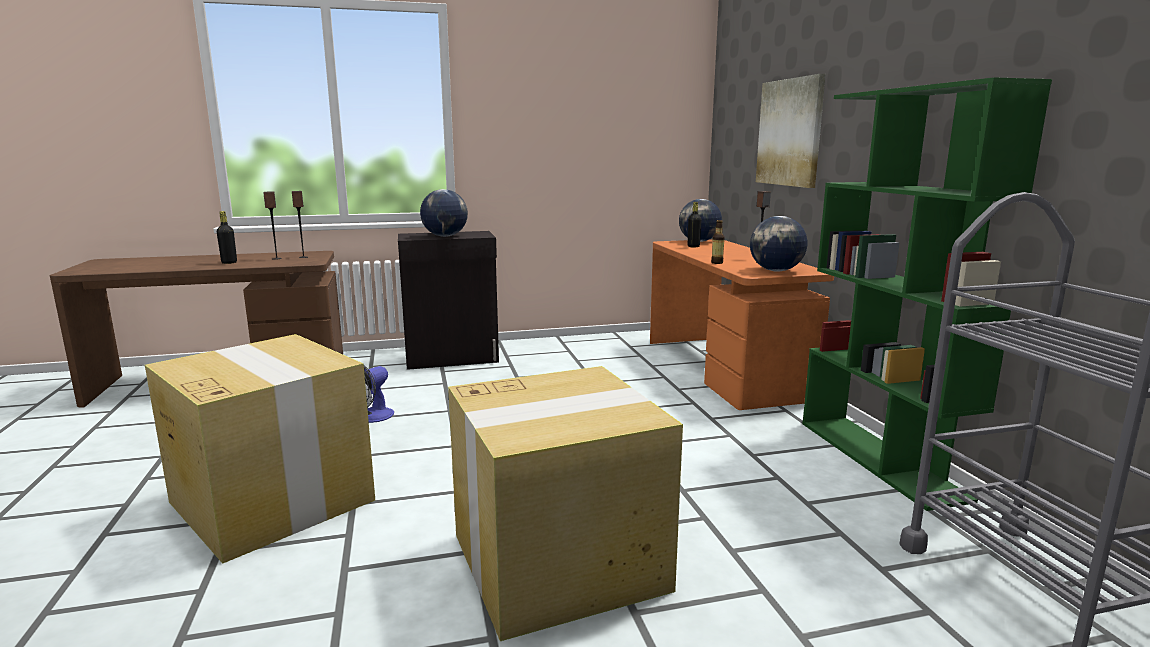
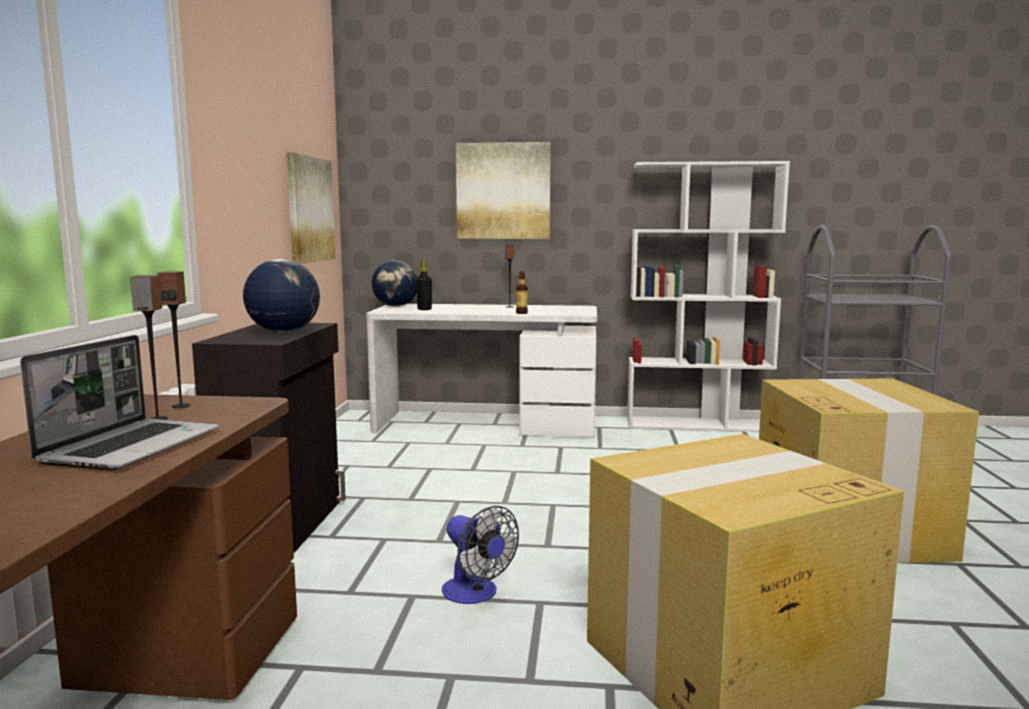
camera: 70 degrees left, 5 degrees down
(229, 262) = (132, 446): black bottle -> laptop
(638, 152) = (309, 209): none -> picture
(724, 369) = (486, 424): orange desk -> white desk
(776, 271) = (574, 310): globe -> none
(880, 459) = (698, 425): green bookcase -> white bookcase

